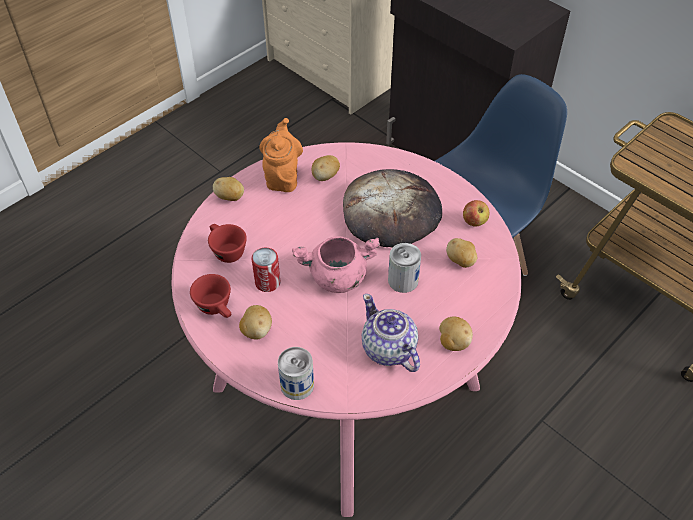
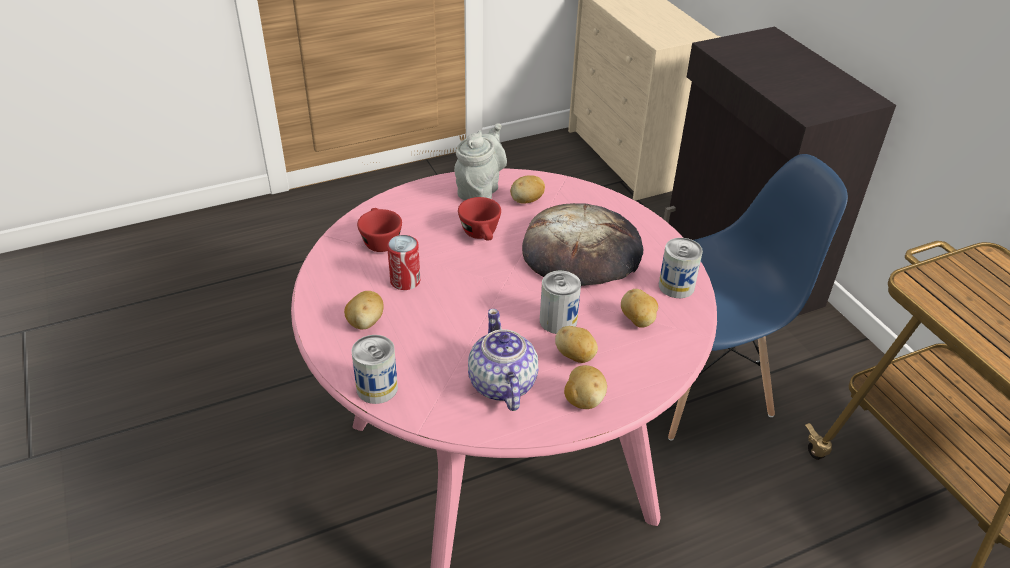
camera: 20 degrees right, 10 degrees down
(217, 308) = (337, 290): red cup -> red cup (482, 235)
(230, 197) = (413, 195): potato -> potato (575, 356)
(282, 177) = (480, 190): orange teapot -> grey teapot
(337, 277) = (483, 297): pink cooking pot -> none
(474, 222) = (676, 286): apple -> can

